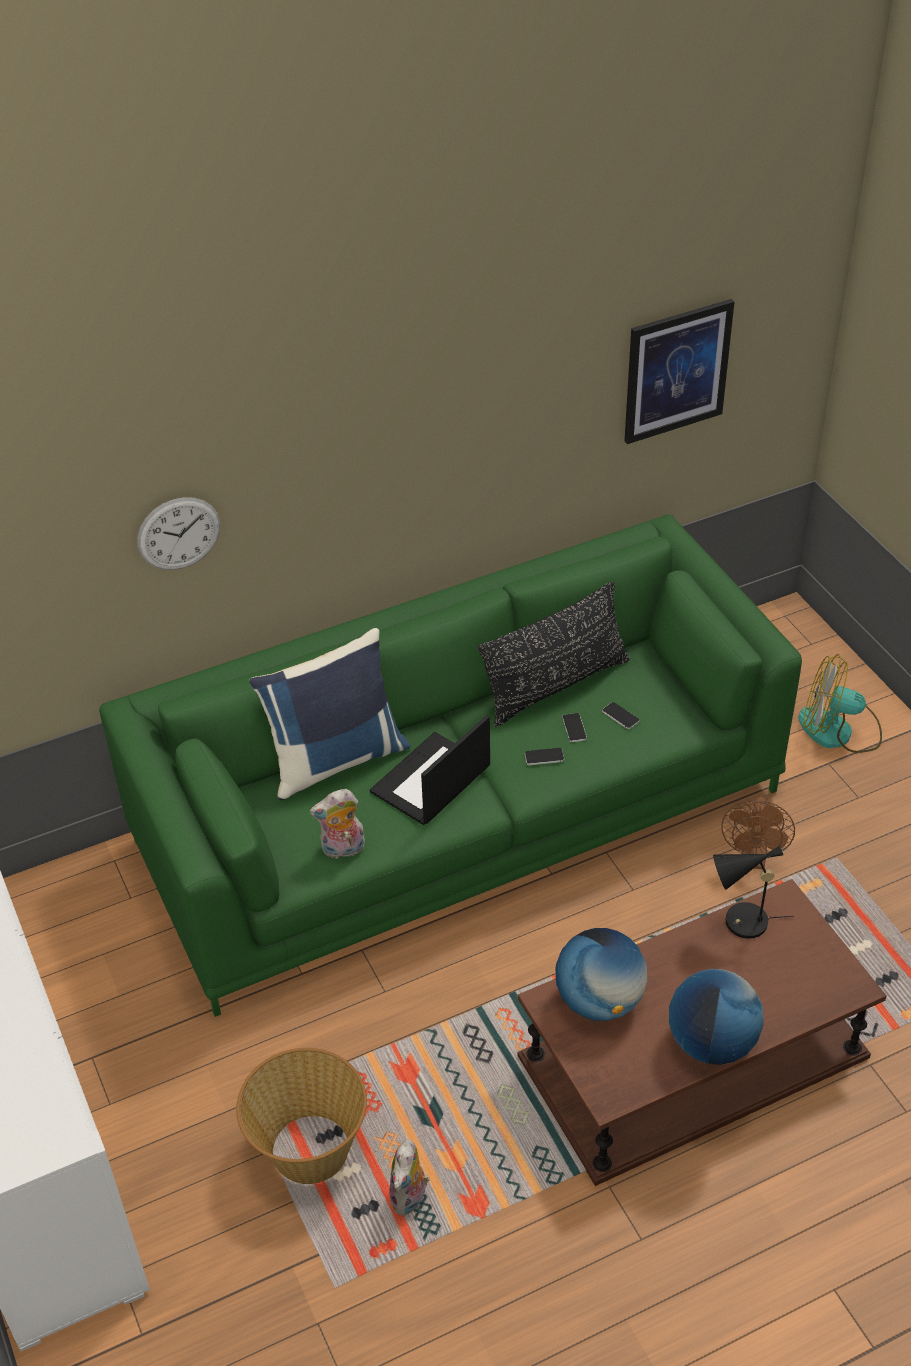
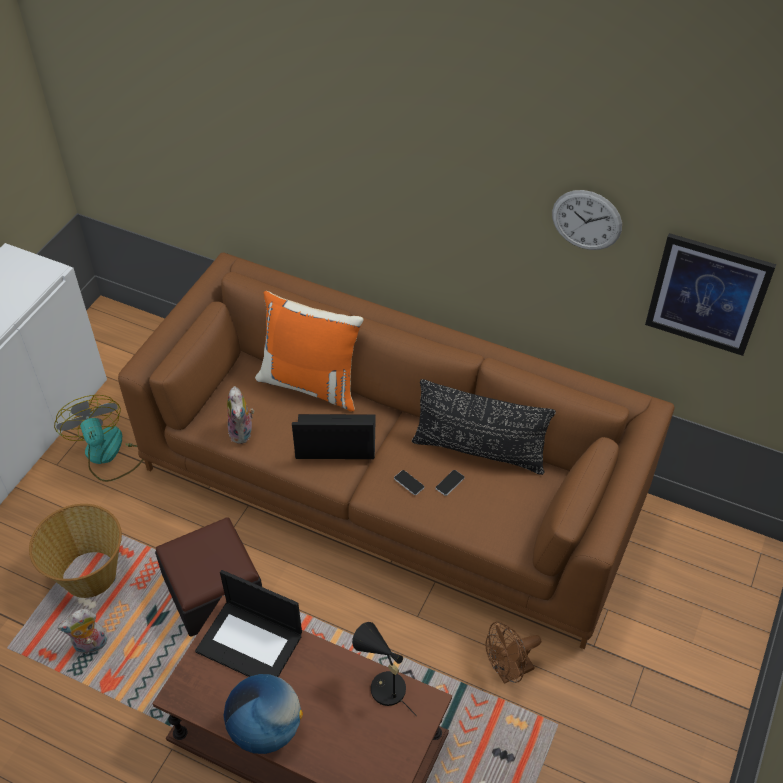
camera: 50 degrees right, 5 degrees up
(179, 533) = (284, 172): wall clock -> wall clock (586, 220)
(335, 759) = (311, 383): blue pillow -> orange pillow
(342, 850) = (243, 433): plush toy -> plush toy turned 135 degrees counterclockwise
(442, 1041) = (213, 589): none -> ottoman
(459, 816) = (392, 485): green sofa -> brown sofa
(599, 1001) = (251, 642): globe -> laptop
(620, 716) = (485, 501): phone -> none
(838, 731) = (682, 655): fan -> fan (108, 454)

